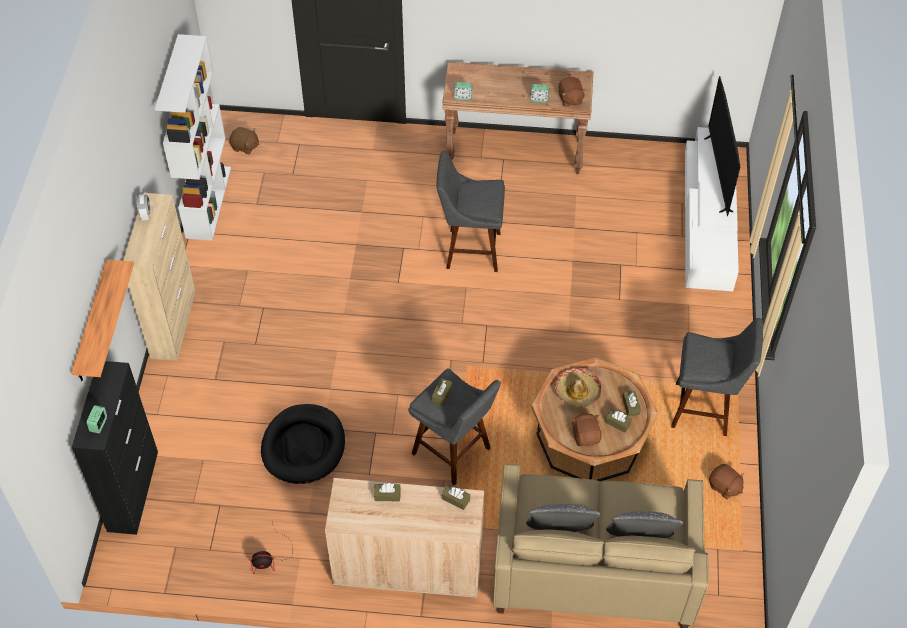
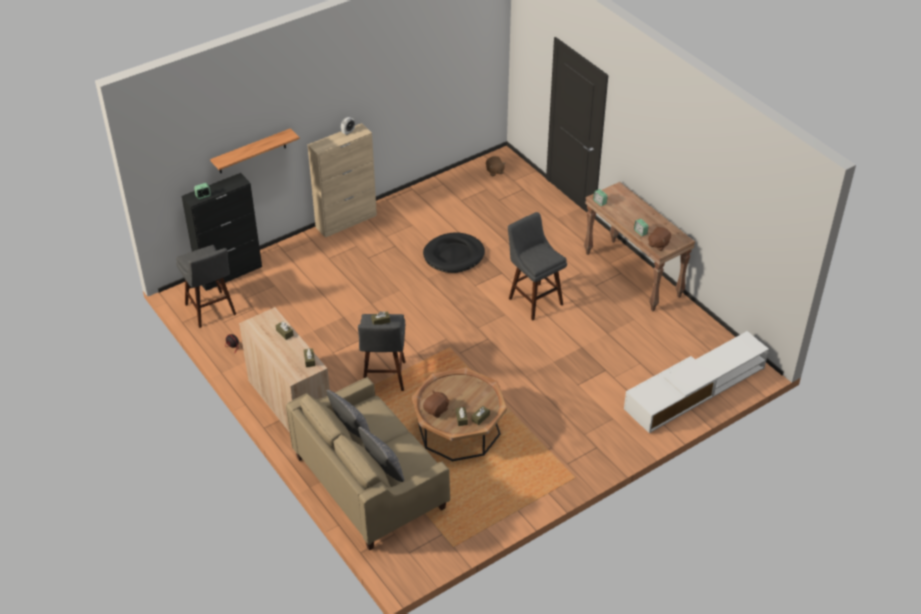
camera: 50 degrees right, 10 degrees down
(208, 202) = (440, 182): white bookcase -> none
(303, 446) = (323, 316): black dog bed -> black dog bed (454, 255)
(577, 391) = (464, 388): hat -> none
(705, 409) = (540, 471): grey stool -> grey stool (211, 311)
(718, 174) = (719, 362): television -> none
(724, 487) = (491, 512): brown plush toy -> none

